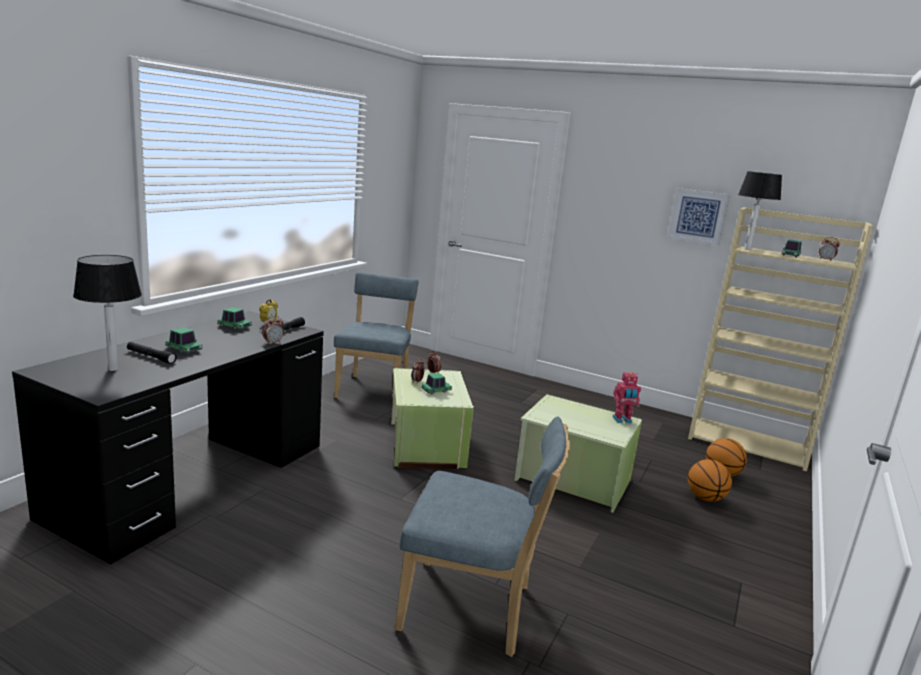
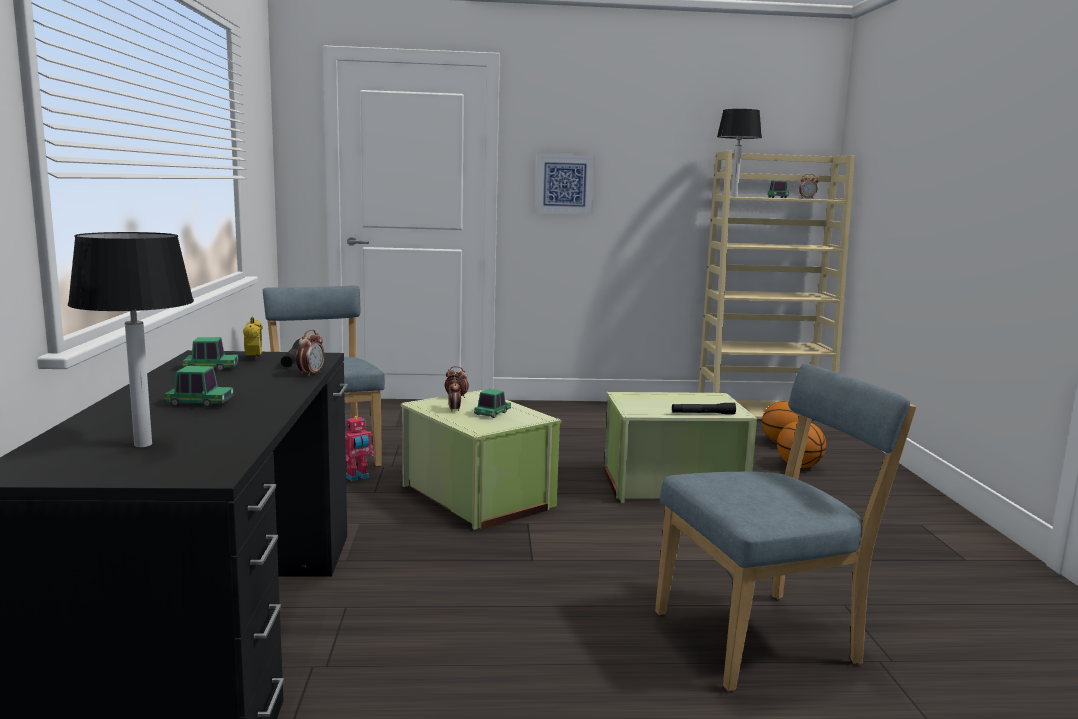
camera: 30 degrees left, 5 degrees down
(151, 357) = (169, 420): black flashlight -> black flashlight (703, 414)
(622, 420) = (713, 397): toy robot -> toy robot (357, 477)
(698, 216) = (668, 168): picture -> picture (564, 184)

